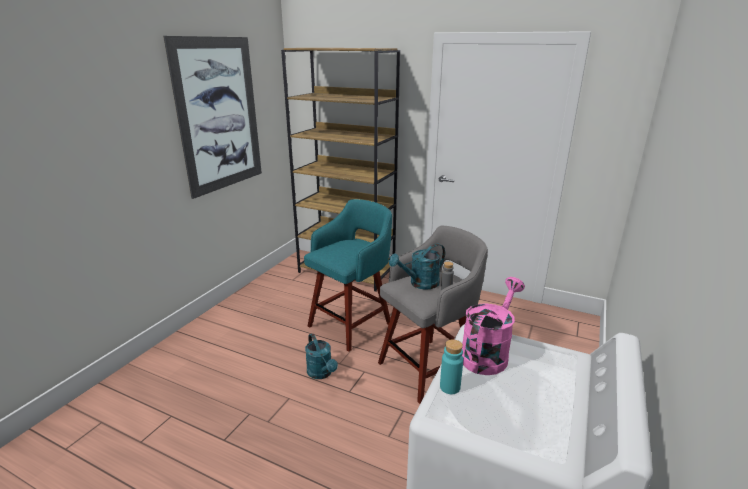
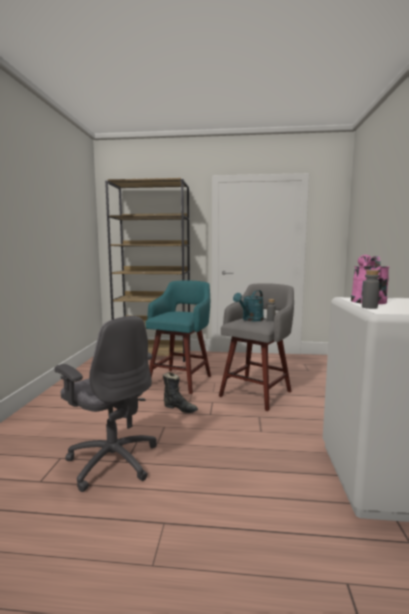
camera: 20 degrees left, 15 degrees down
(213, 434) = (112, 460): none -> grey office chair
(219, 115) = (60, 221): picture -> none
(322, 373) = (180, 408): turquoise watering can -> black boot
(450, 387) = (369, 307): turquoise bottle -> grey bottle

